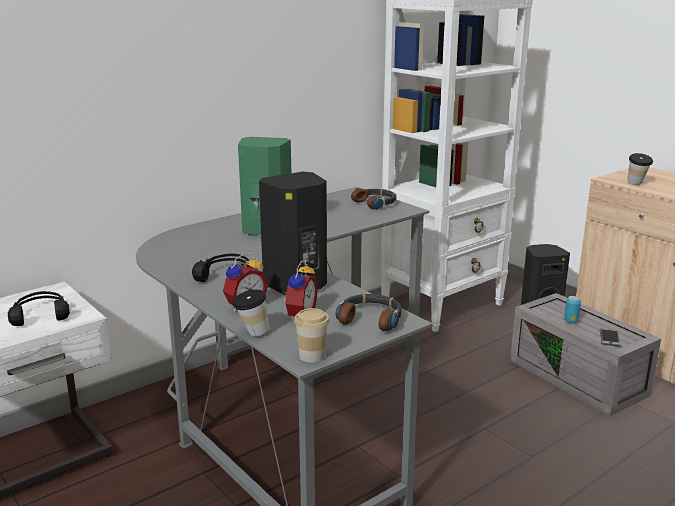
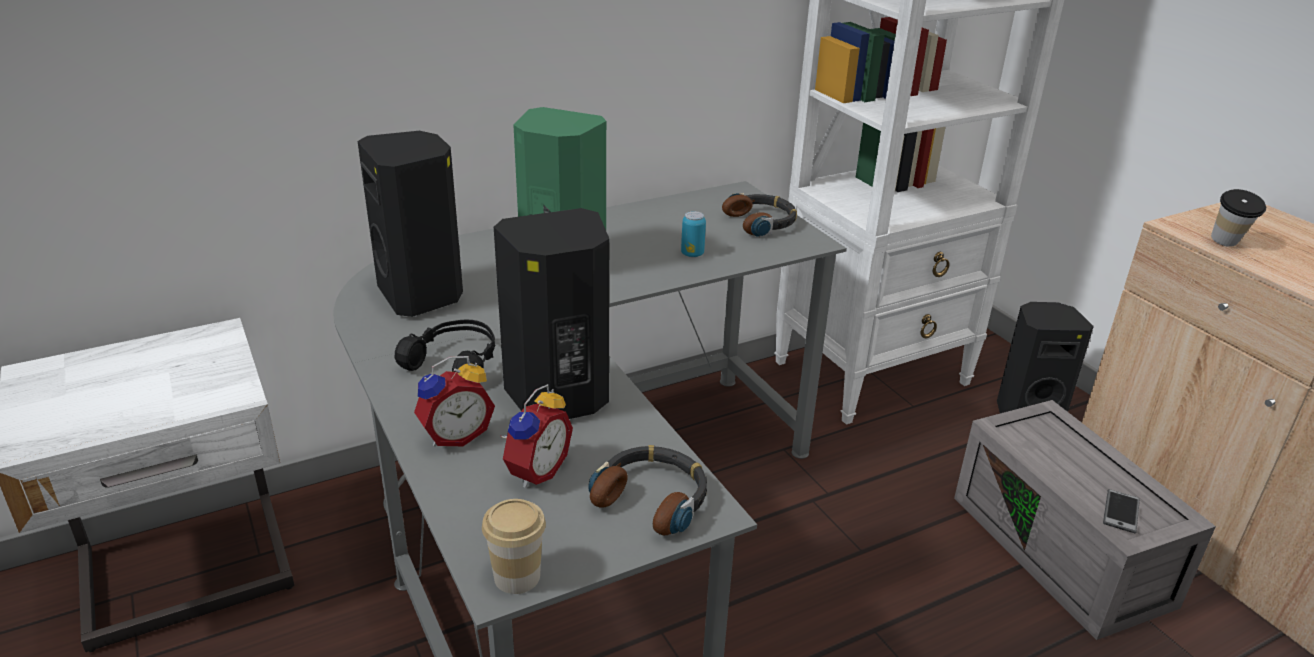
camera: 10 degrees right, 10 degrees up
(40, 315) = (174, 385): black headphones -> none
(189, 250) = (422, 295): none -> black speaker
(252, 333) = (440, 504): cup -> none
(571, 321) = (1061, 464): can -> can (692, 254)

